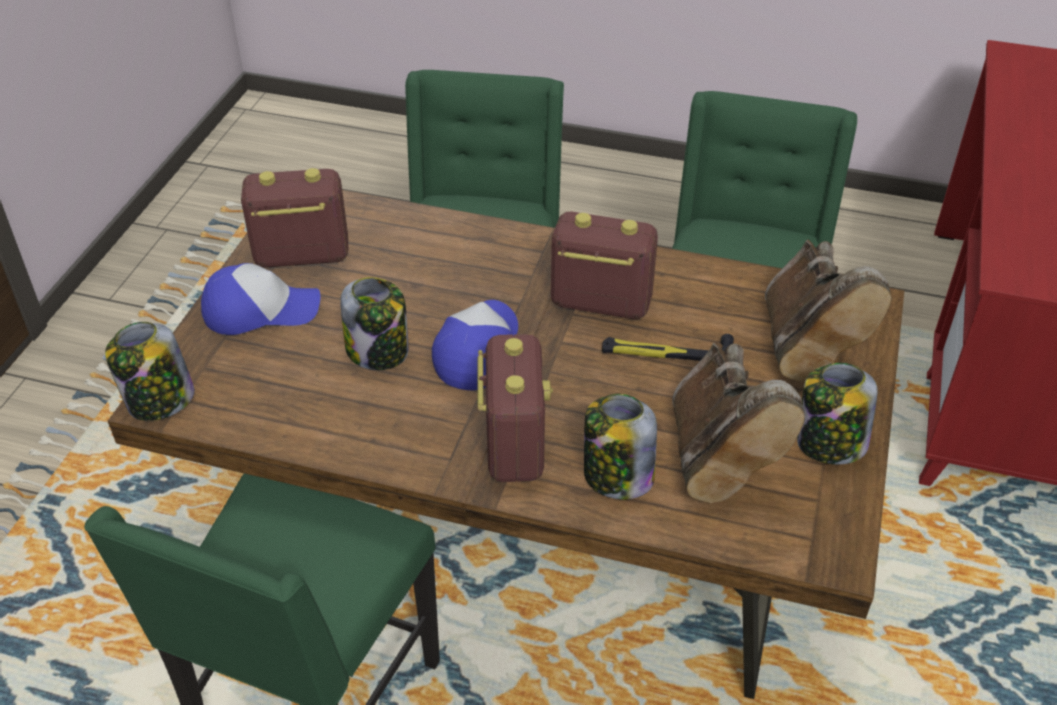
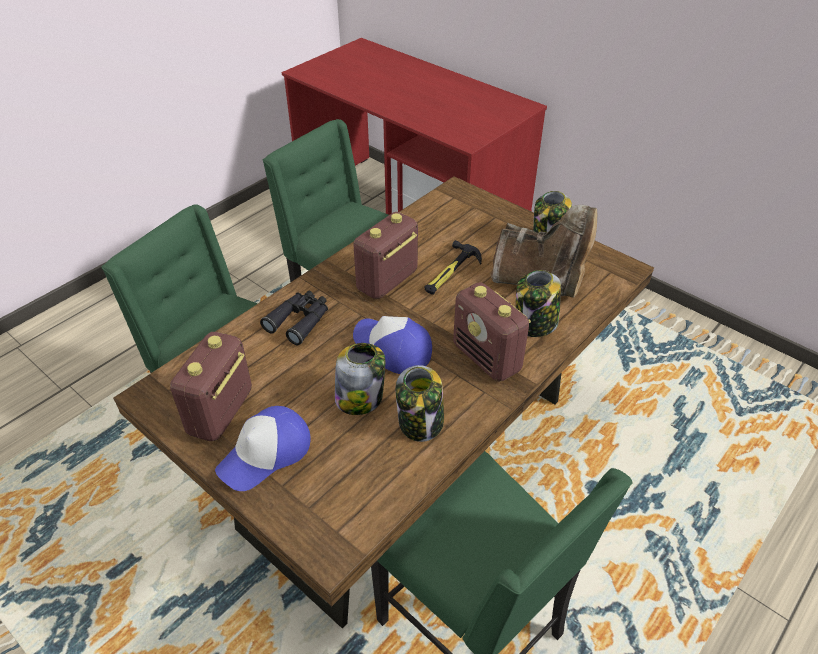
camera: 65 degrees left, 0 degrees up
(159, 401) = (329, 548): jar -> jar (421, 423)
(260, 310) = (266, 454): cap -> cap turned 150 degrees counterclockwise
(476, 257) = (300, 321): none -> black binoculars
(514, 444) = (487, 358): radio -> radio turned 150 degrees counterclockwise
(806, 347) = (475, 222): brown boot -> none

